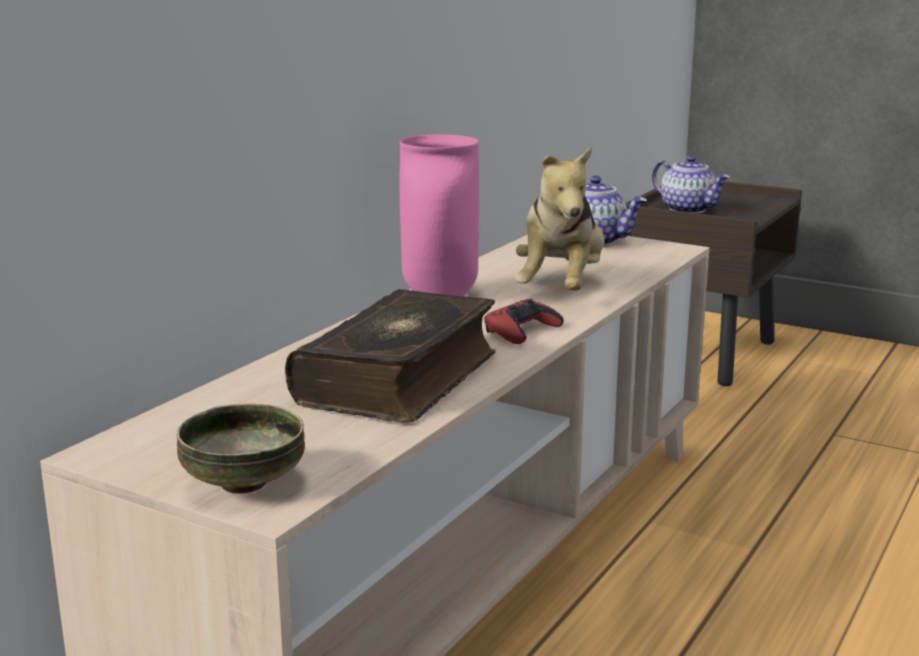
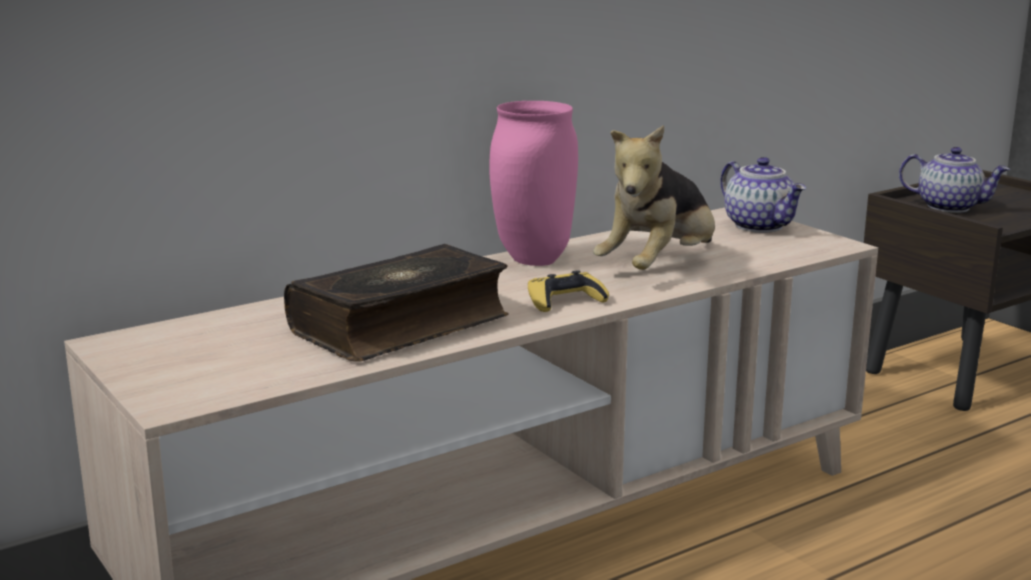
camera: 25 degrees right, 0 degrees up
(242, 484) = (172, 384): bowl -> none
(522, 331) = (565, 301): red game controller -> yellow game controller
(689, 209) = (949, 207): teapot -> teapot turned 45 degrees counterclockwise

